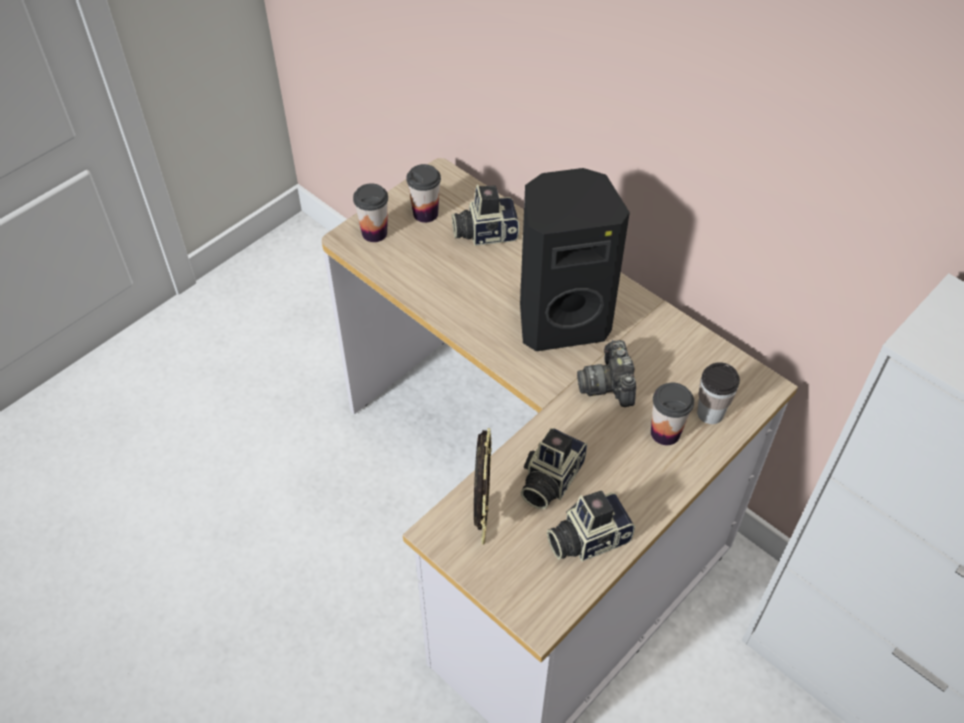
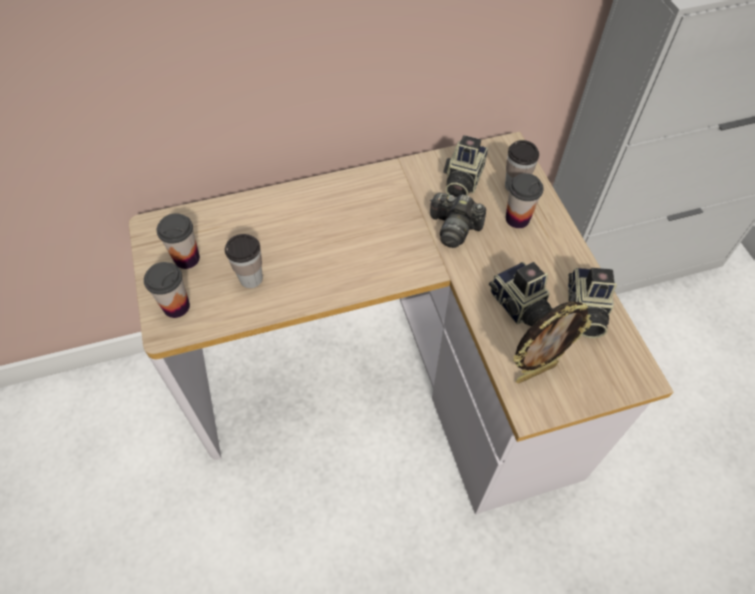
camera: 60 degrees left, 5 degrees up
(435, 264) = (251, 278): none -> cup
(482, 521) = (535, 371): picture frame -> picture frame turned 120 degrees clockwise
(485, 232) = (244, 228): camera -> camera (461, 181)
(561, 320) = (373, 225): black speaker -> none

